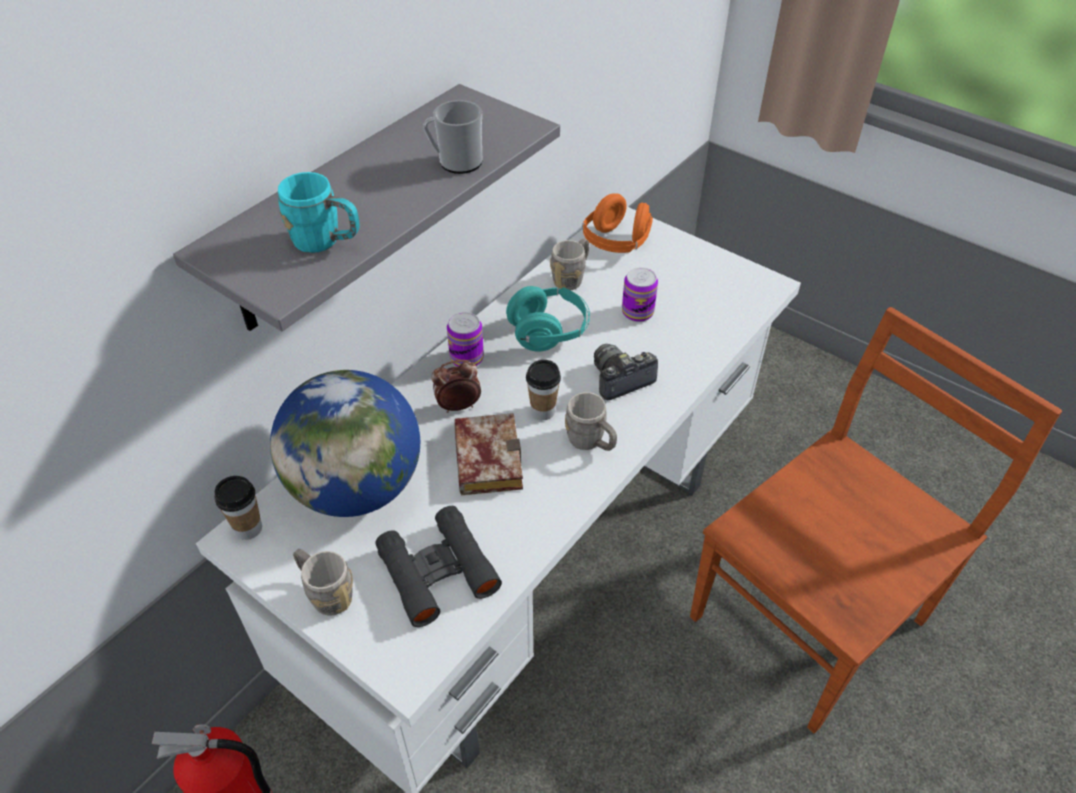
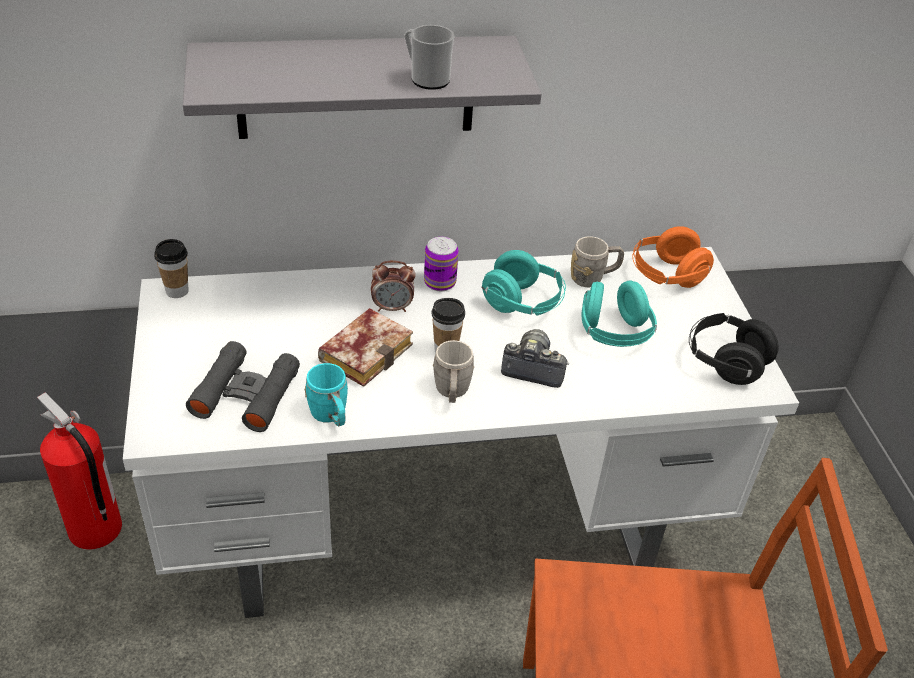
camera: 40 degrees right, 5 degrees down
(326, 242) = (273, 80): turquoise mug -> turquoise mug (331, 416)
(326, 593) = (170, 357): grey mug -> none
(357, 487) = (265, 311): globe -> none
(458, 406) = (392, 308): alarm clock -> alarm clock turned 150 degrees clockwise
(637, 312) = (613, 333): can -> turquoise headphones
(729, 284) = (725, 362): none -> black headphones

